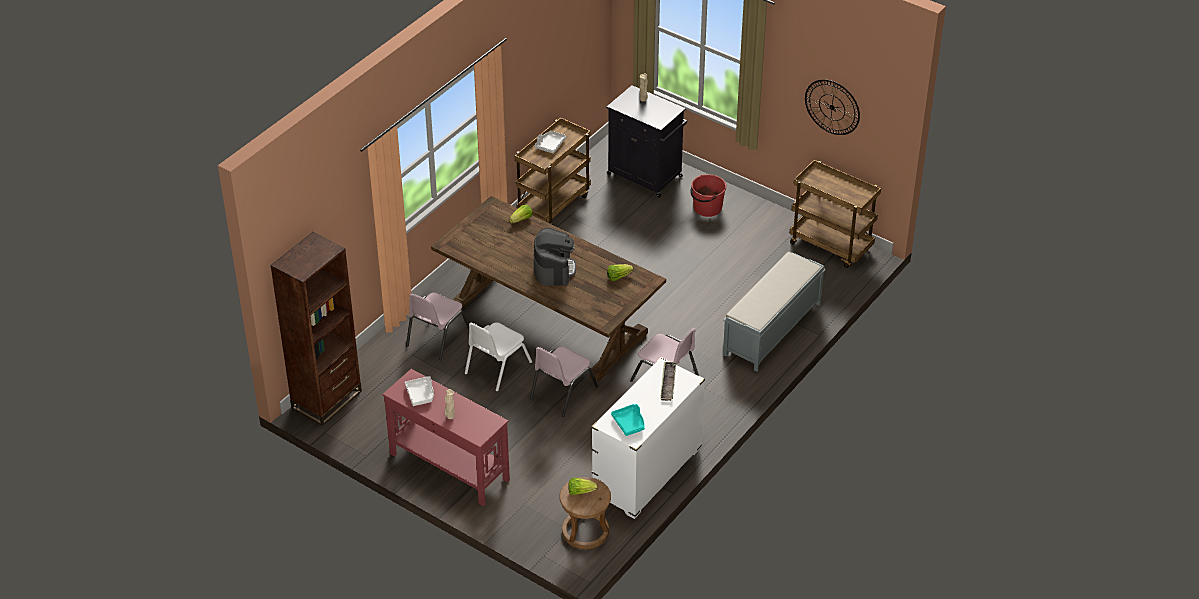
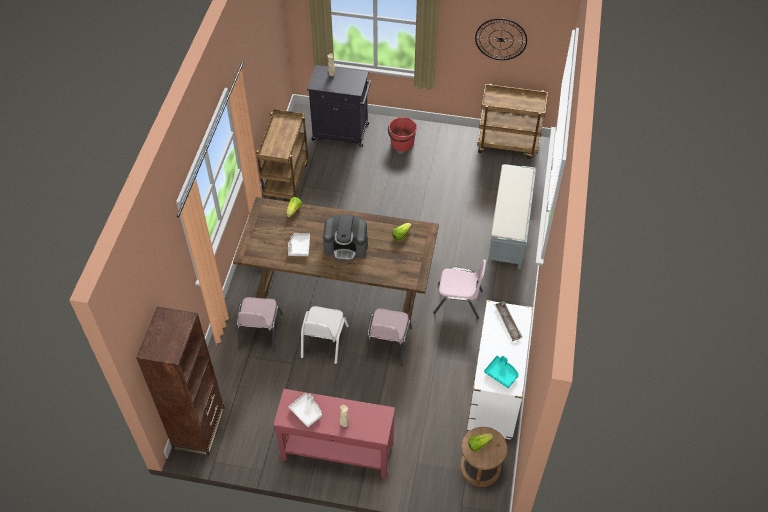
camera: 25 degrees left, 10 degrees up
(550, 145) = (278, 136): white tray -> white tray (299, 247)
(554, 269) = (346, 246): coffee machine -> coffee machine turned 120 degrees clockwise

